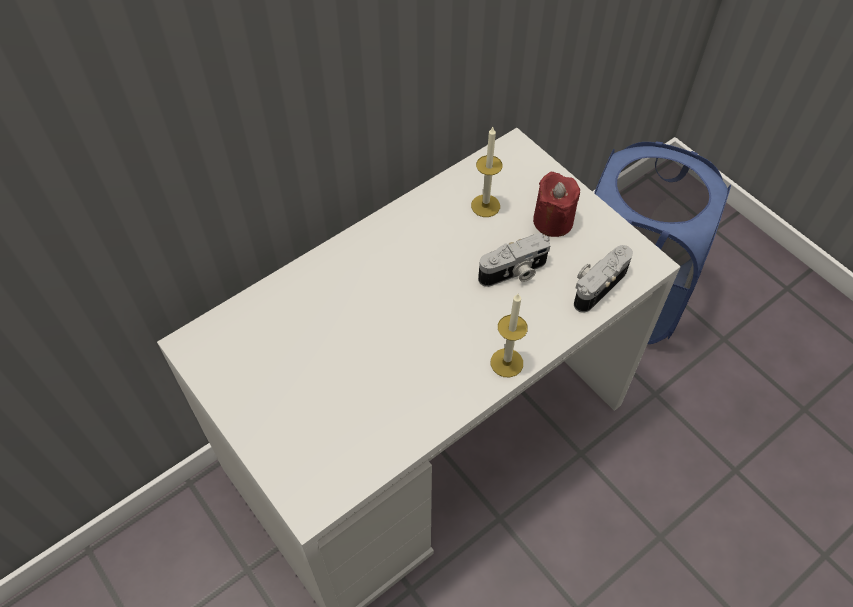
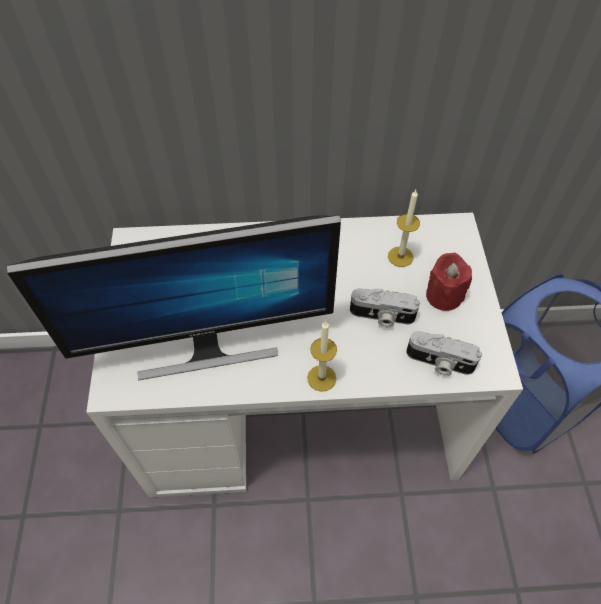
camera: 35 degrees right, 0 degrees up
(370, 401) = (206, 345): none -> monitor
(597, 285) = (439, 363): camera -> camera turned 150 degrees counterclockwise

